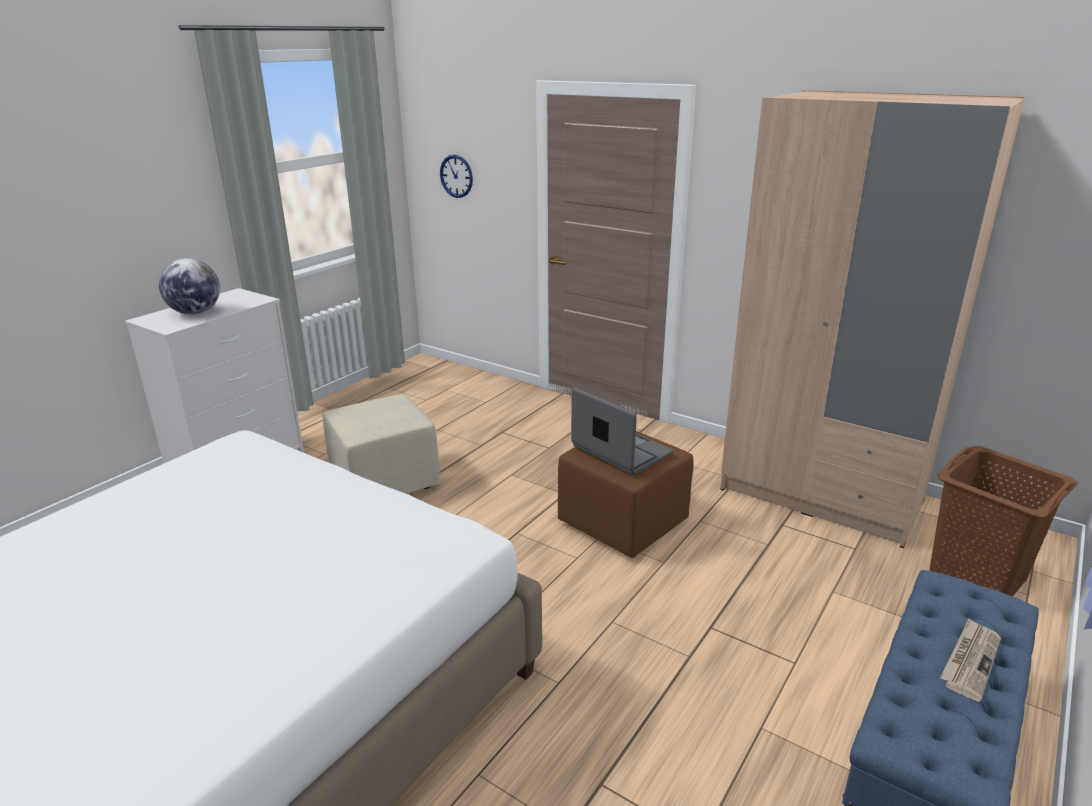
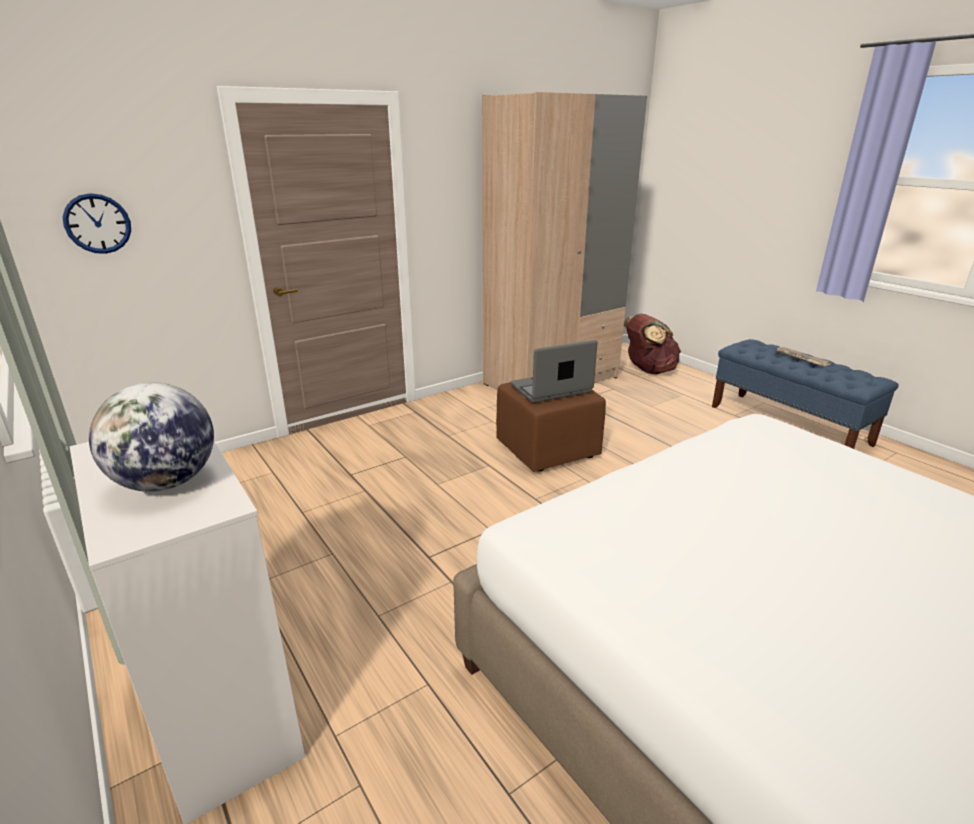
camera: 70 degrees left, 0 degrees up
(385, 481) = (386, 564): beige ottoman -> none
(976, 576) = (648, 370): brown laundry basket -> brown backpack

